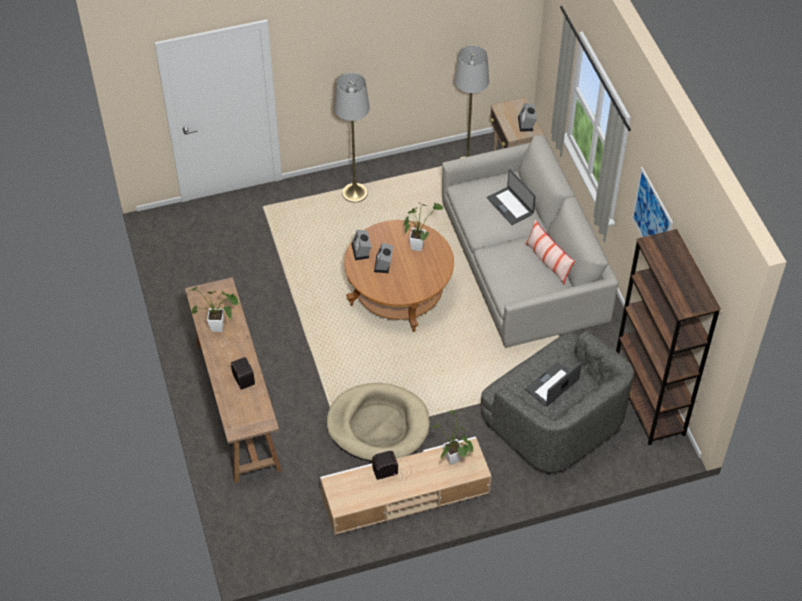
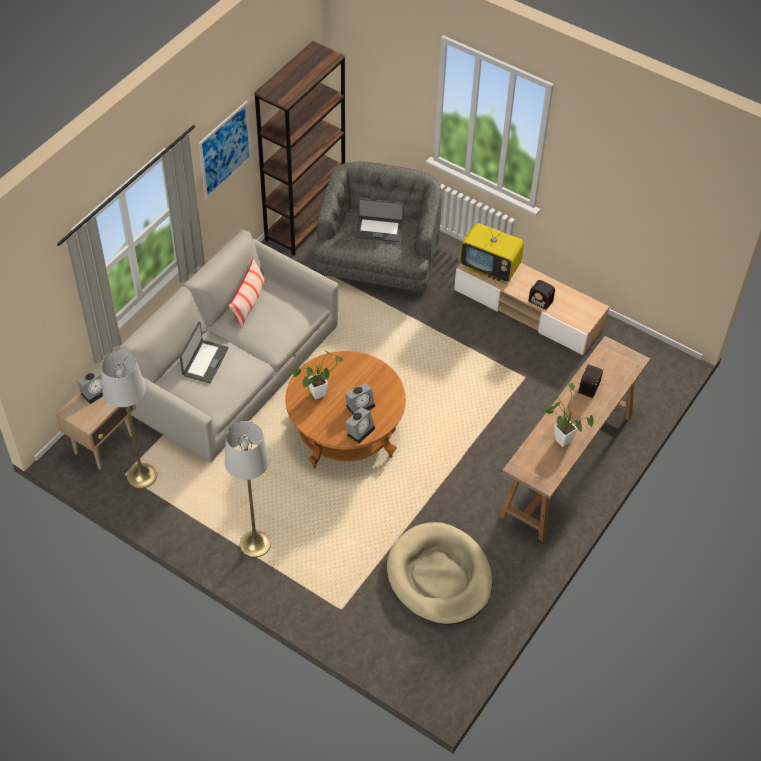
camera: 130 degrees left, 0 degrees up
(378, 425) = (488, 361): beige dog bed -> beige dog bed (439, 576)
(454, 462) = (491, 268): potted plant -> television

